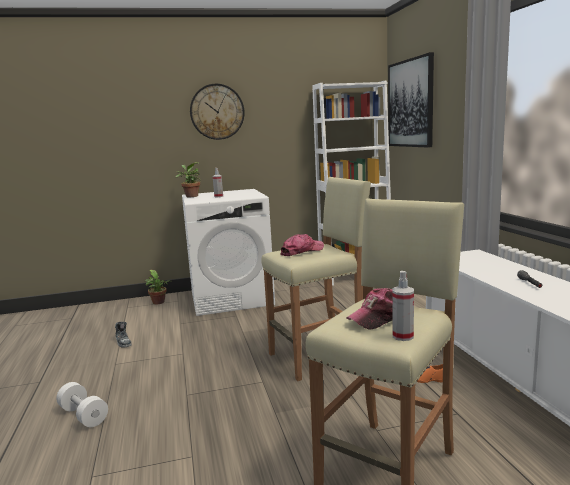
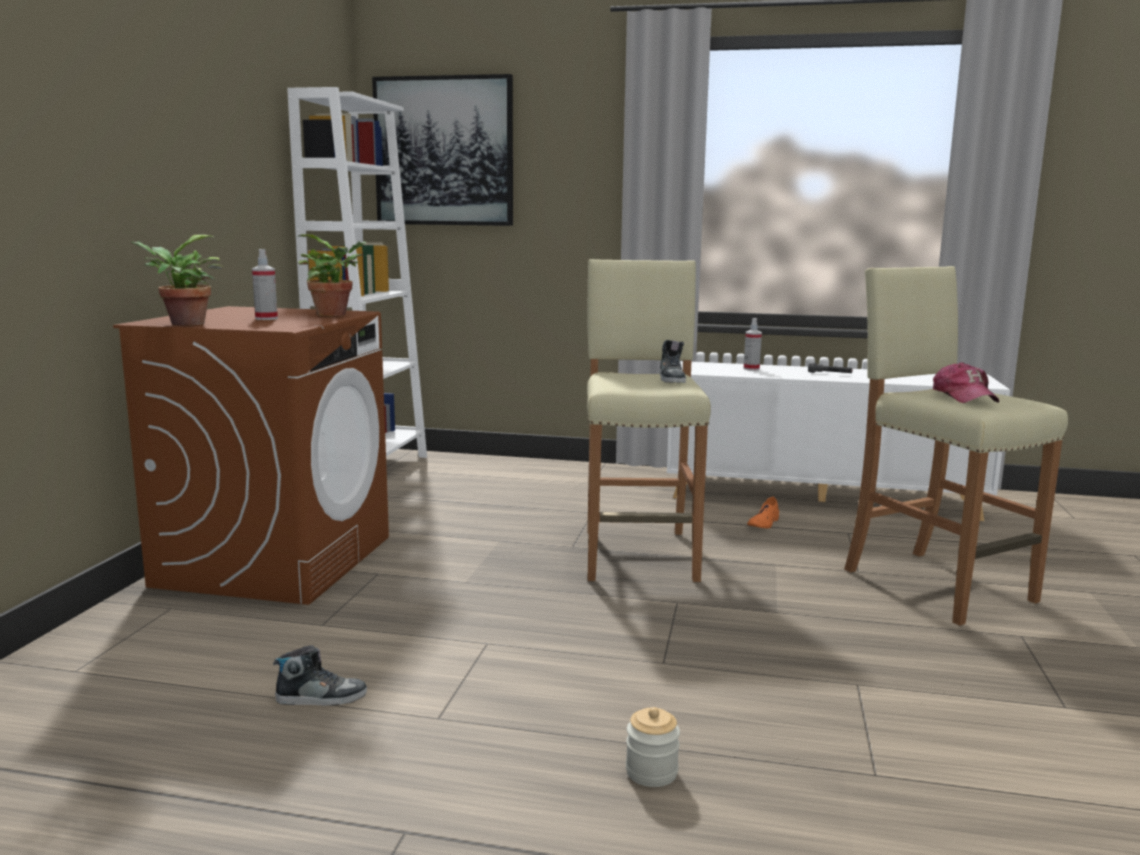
camera: 65 degrees left, 0 degrees up
(83, 415) = (651, 772): white dumbbell -> jar
(159, 303) = (133, 629): potted plant -> potted plant (335, 314)
(217, 112) = (157, 112): wall clock -> none
(232, 298) = (276, 560): white washing machine -> brown washing machine
(302, 251) = (631, 380): cap -> none
(320, 255) = (671, 379): none -> shoe
(403, 336) = (1021, 400): spray bottle -> spray bottle (751, 369)

